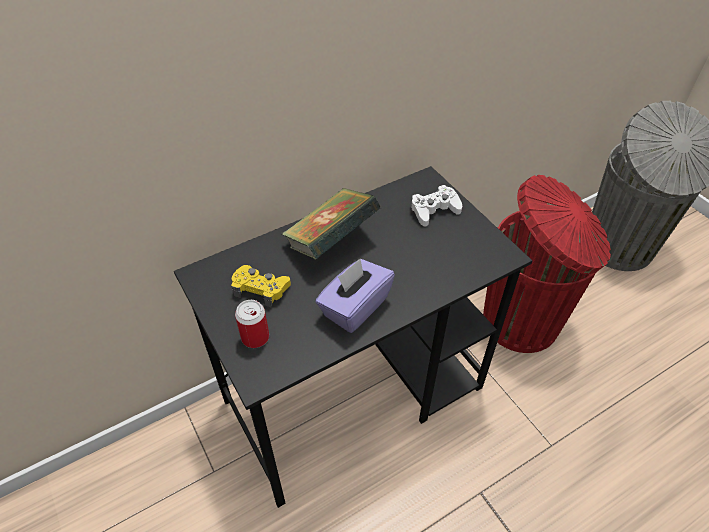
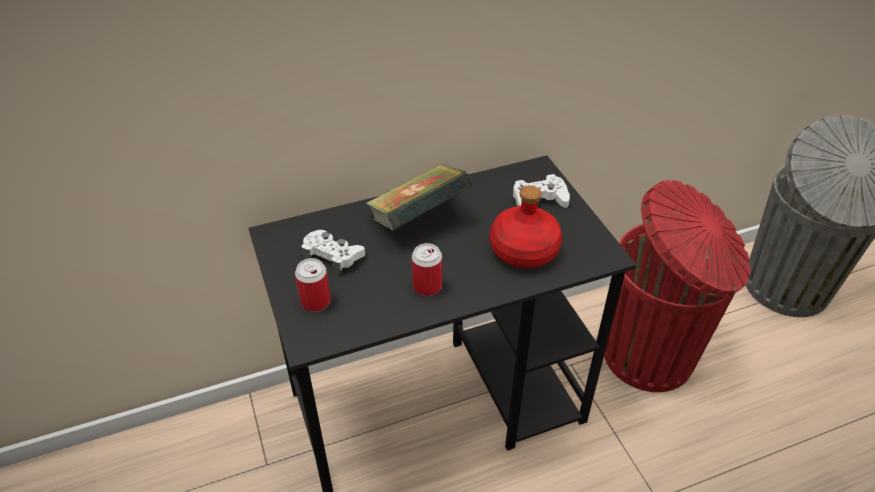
camera: 10 degrees right, 5 degrees down
(261, 289) = (333, 256): yellow game controller -> white game controller
(354, 307) = (427, 286): purple tissue box -> can
(432, 260) = (523, 251): none -> red bottle

